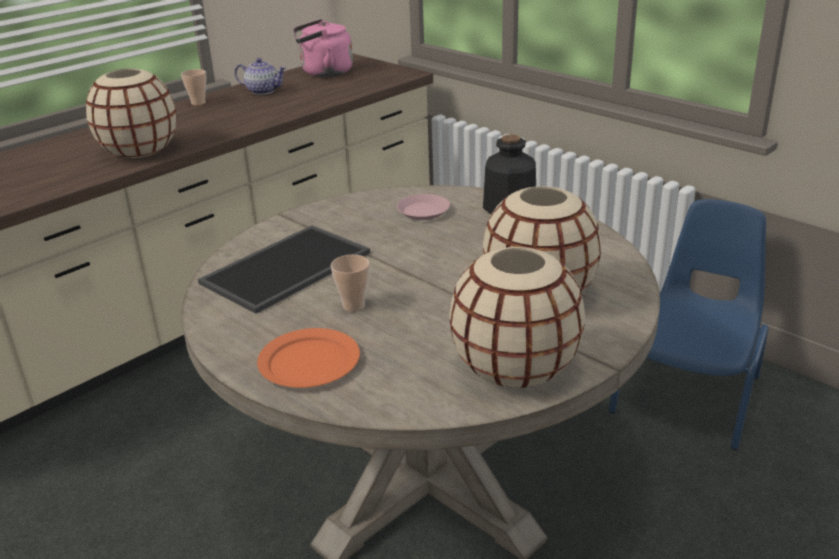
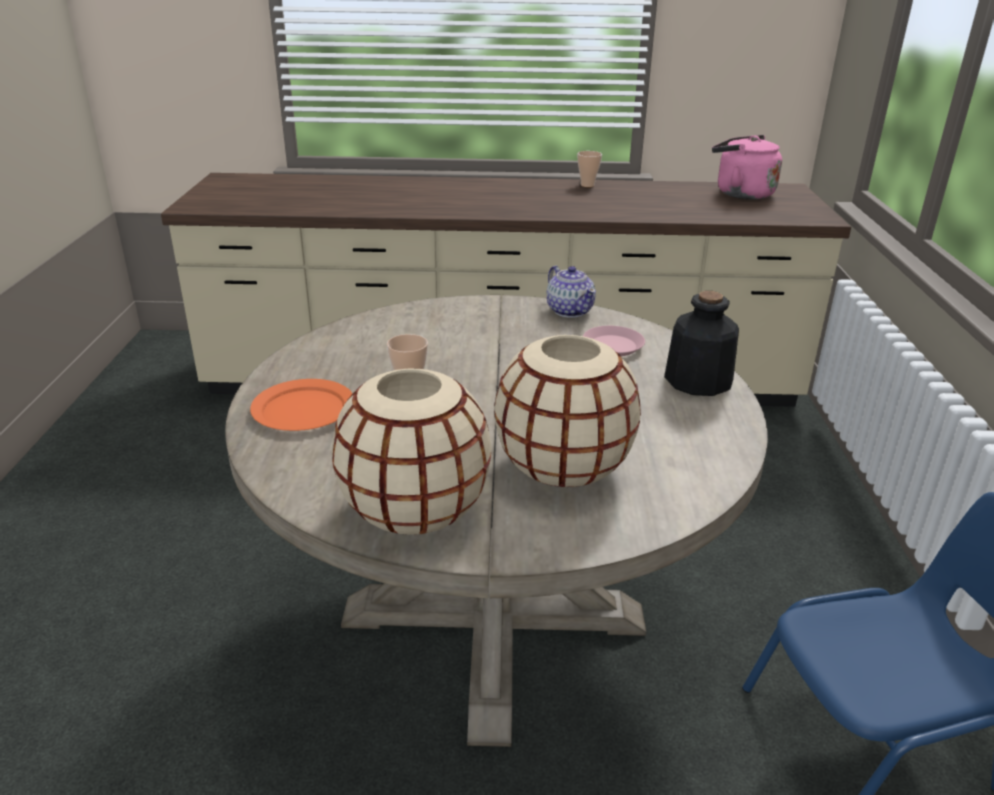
camera: 45 degrees right, 0 degrees up
(139, 151) = (475, 206): beige vase -> none
(262, 91) = (656, 192): teapot -> teapot (570, 310)
(286, 266) = (427, 335): tray -> none

